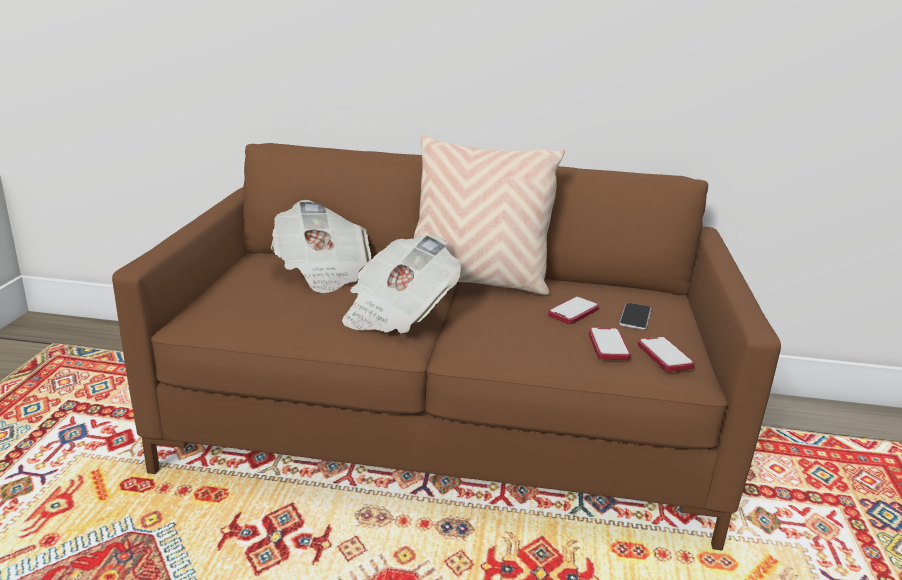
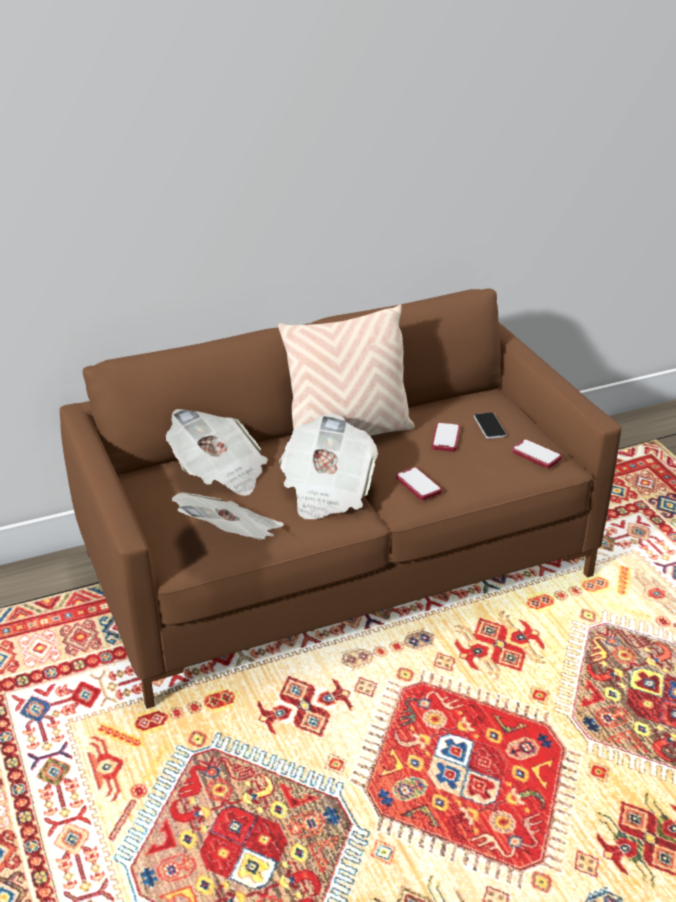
camera: 30 degrees left, 10 degrees up
(258, 317) = (231, 538): none -> newspaper
(608, 345) = (496, 461): phone -> phone (418, 485)

